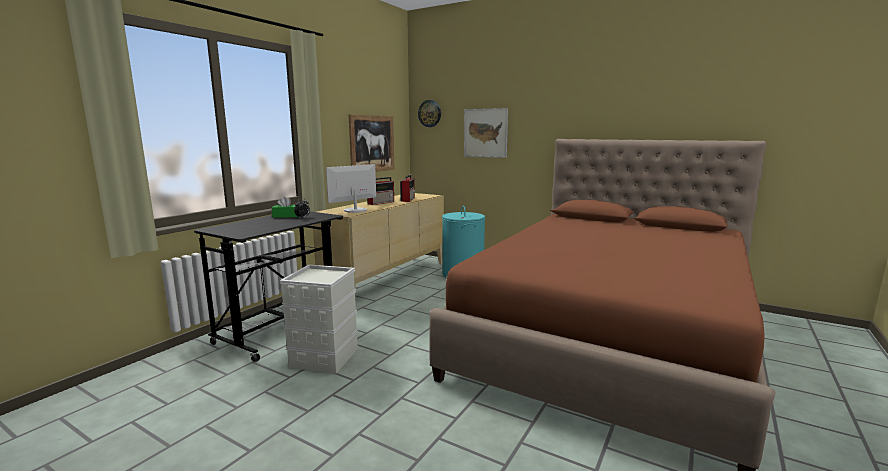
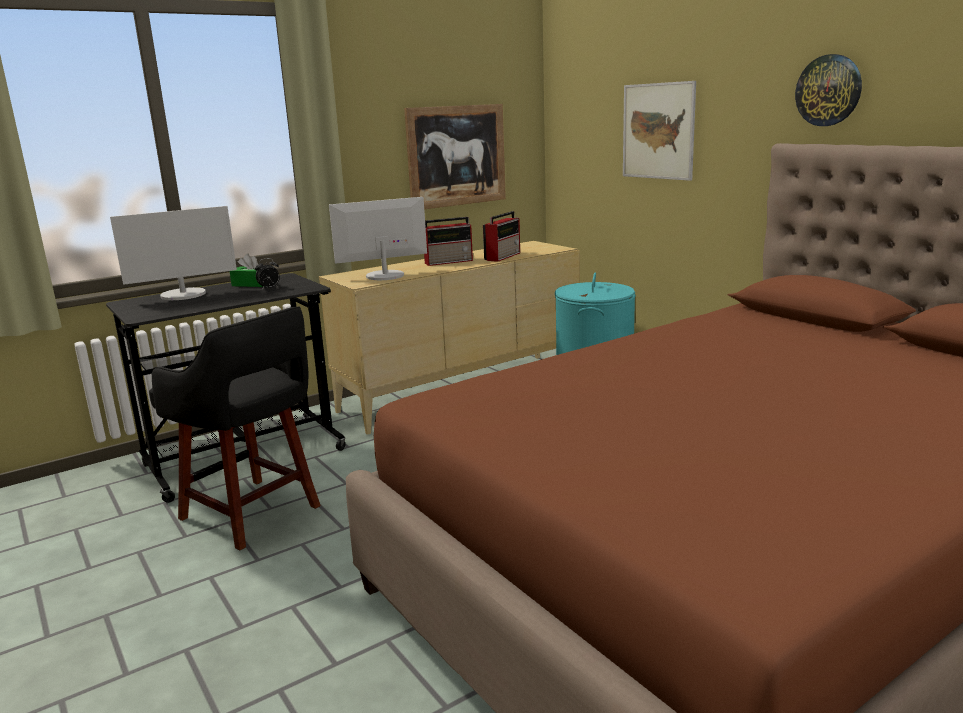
camera: 25 degrees right, 5 degrees up
(247, 223) = (183, 295): none -> monitor
(325, 358) = (253, 515): grey storage box -> black stool
(430, 113) = (572, 95): wall clock -> wall clock (828, 90)

